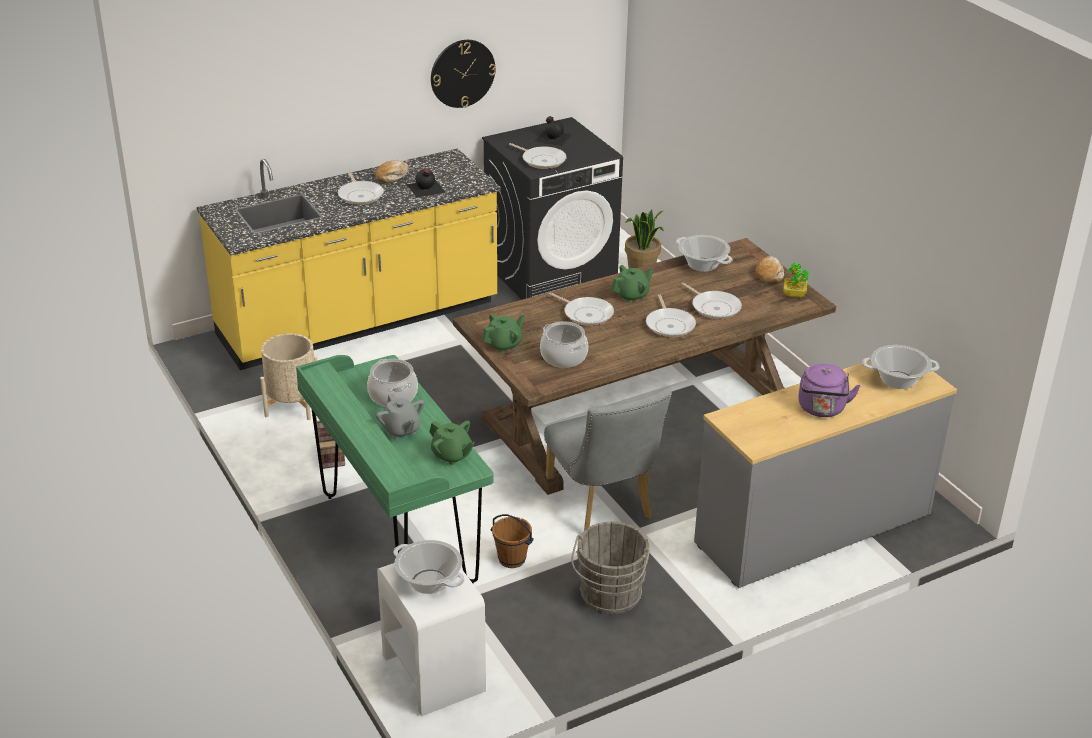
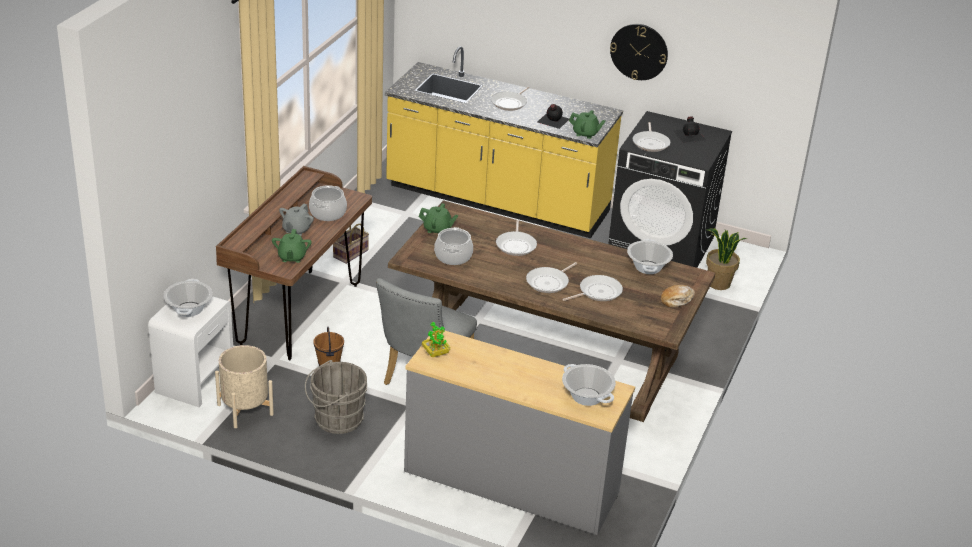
camera: 50 degrees right, 0 degrees up
(292, 405) = (381, 218): beige planter -> beige planter (245, 409)
(392, 176) = (550, 103): bread -> none
(397, 539) = (299, 314): green desk -> brown desk
(632, 295) = (564, 254): green teapot -> green teapot (585, 134)
(714, 307) = (597, 292): frying pan -> frying pan turned 135 degrees counterclockwise
(794, 294) = (665, 320): potted plant -> potted plant (435, 353)
(822, 409) = (503, 374): purple kettle -> none

